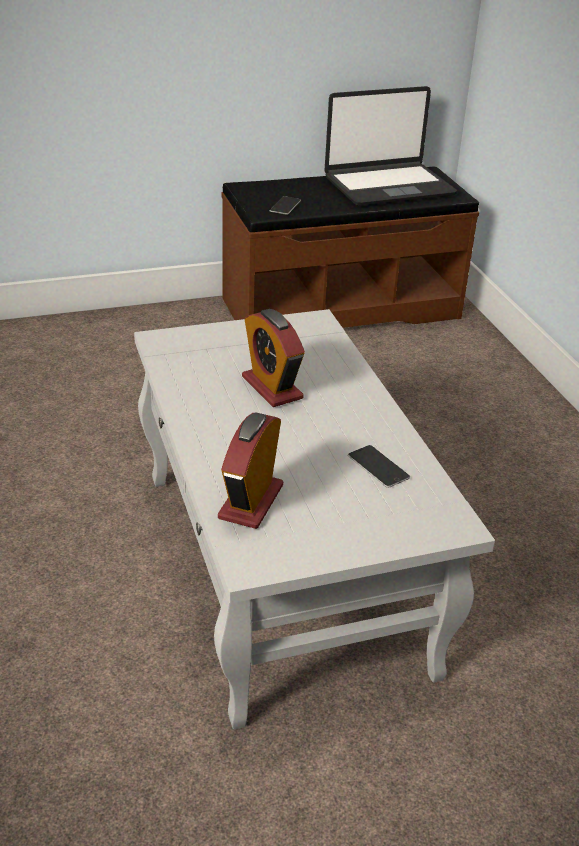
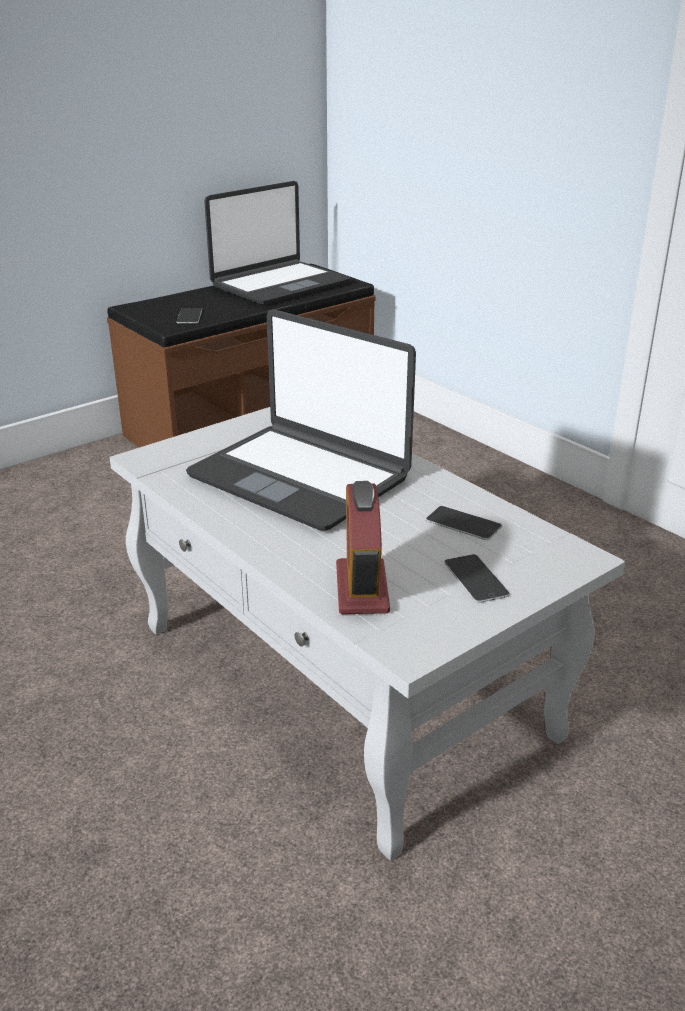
camera: 20 degrees left, 5 degrees down
(272, 388) = (300, 477): alarm clock -> laptop
(350, 519) = (475, 578): none -> phone

